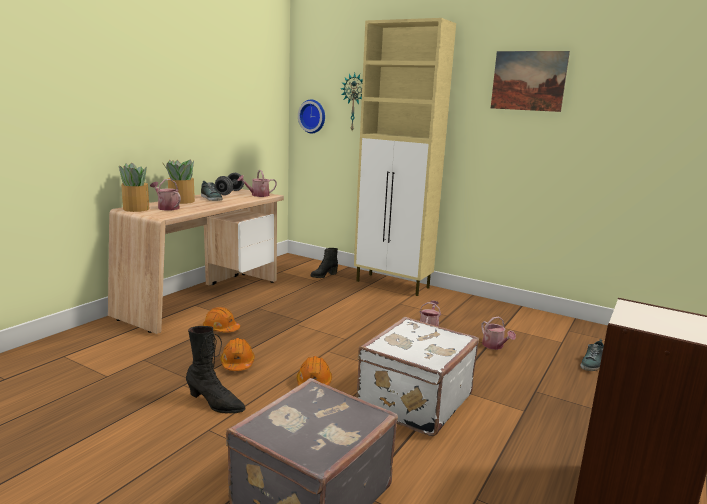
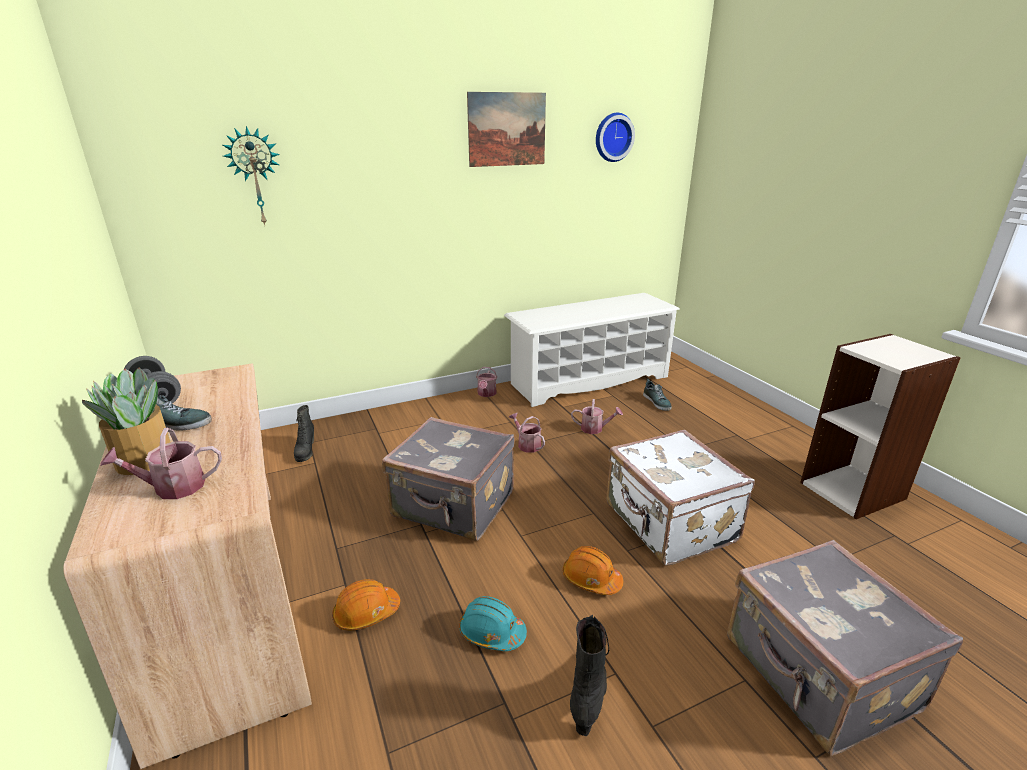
camera: 55 degrees left, 10 degrees up
(136, 209) = (124, 528): potted plant -> none
(215, 404) = (589, 696): black boot -> black boot turned 45 degrees counterclockwise
(237, 363) = (491, 632): orange hard hat -> turquoise hard hat
(257, 195) = (219, 381): watering can -> watering can (486, 394)
(313, 116) = (169, 210): wall clock -> wall clock (612, 137)
(329, 324) = (453, 506): none -> grey suitcase
(393, 285) = (399, 417): beige cabinet -> none
(566, 327) = (589, 380): none -> white shoe rack

